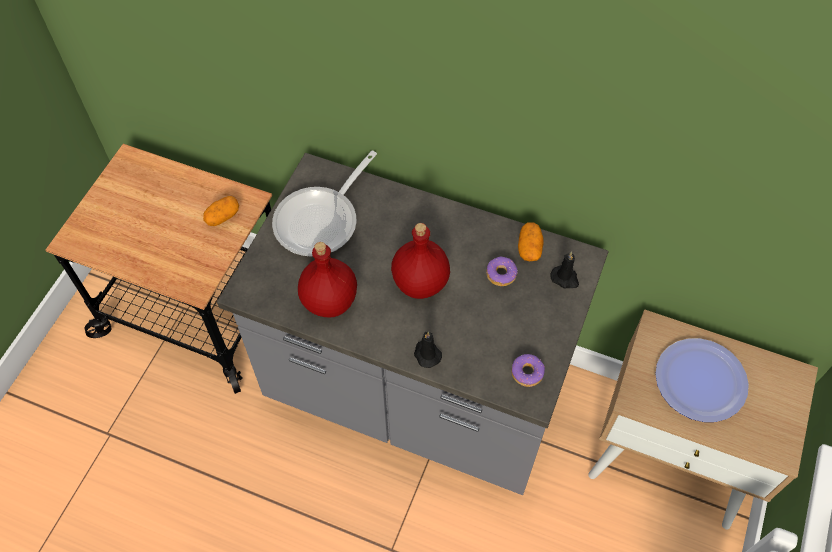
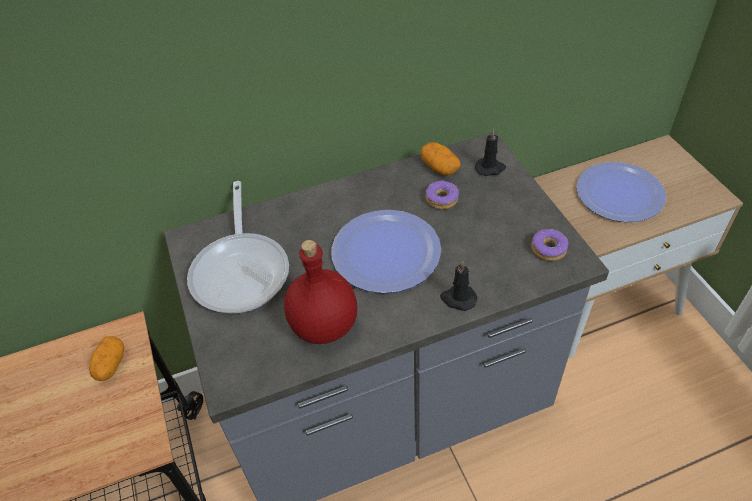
camera: 40 degrees left, 10 degrees down
(419, 283) = (385, 252): red bottle -> plate

